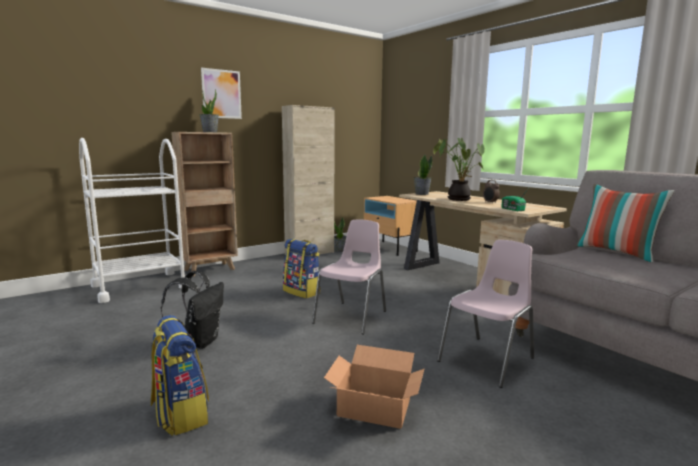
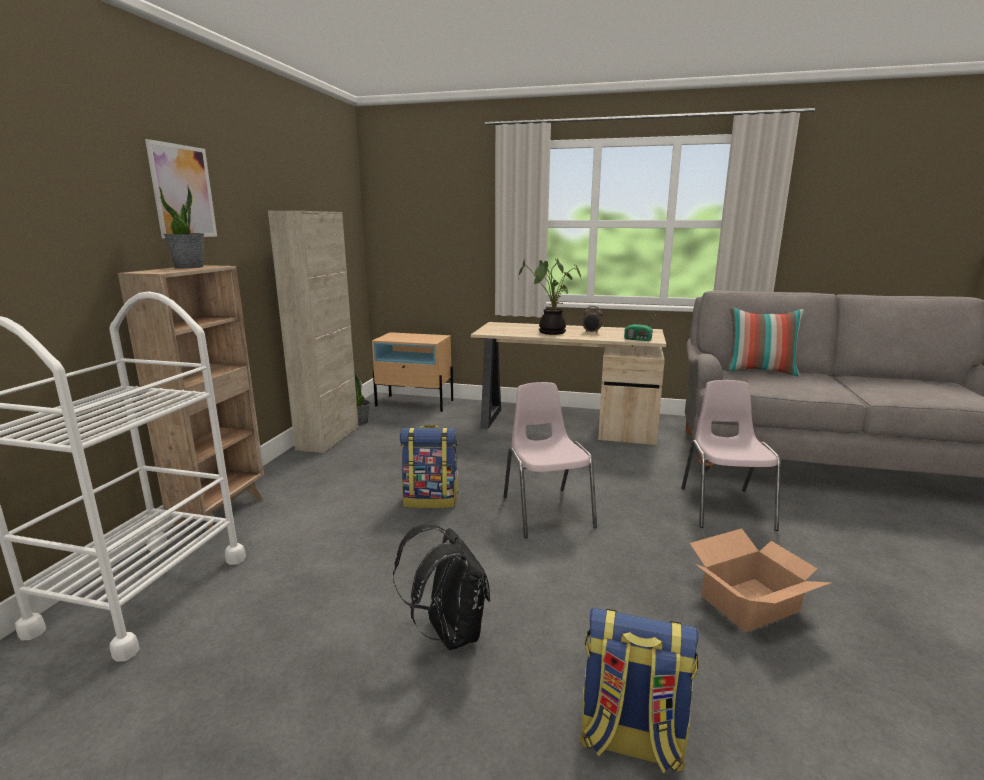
camera: 40 degrees left, 5 degrees up
(421, 194) = (491, 329): potted plant -> none

